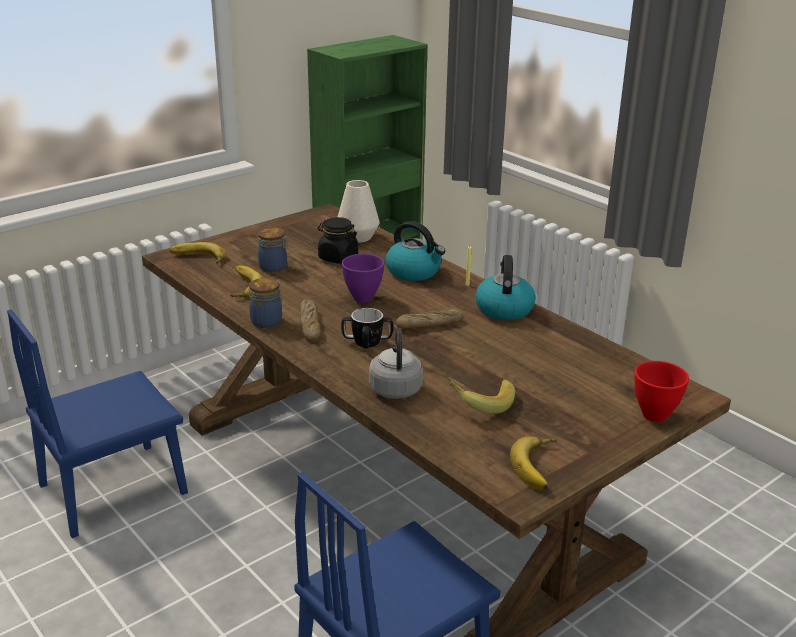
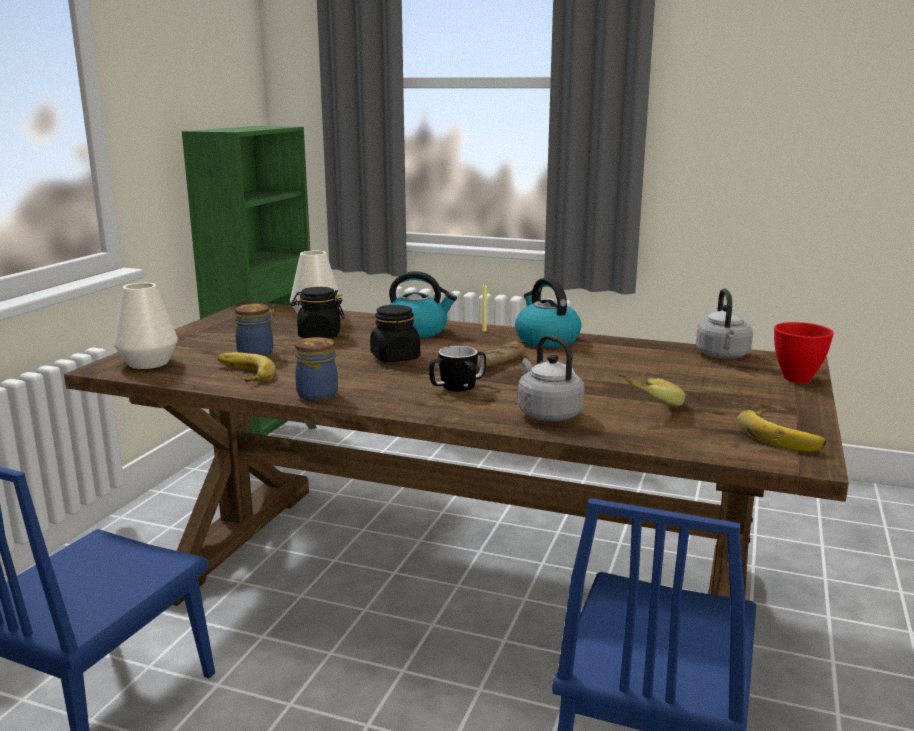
camera: 30 degrees left, 10 degrees down
(198, 259) = (148, 363): banana -> white vase
(310, 325) = (373, 388): bread -> none
(362, 298) = (395, 357): purple bowl -> black jar
(629, 370) = (722, 356): none -> grey kettle

